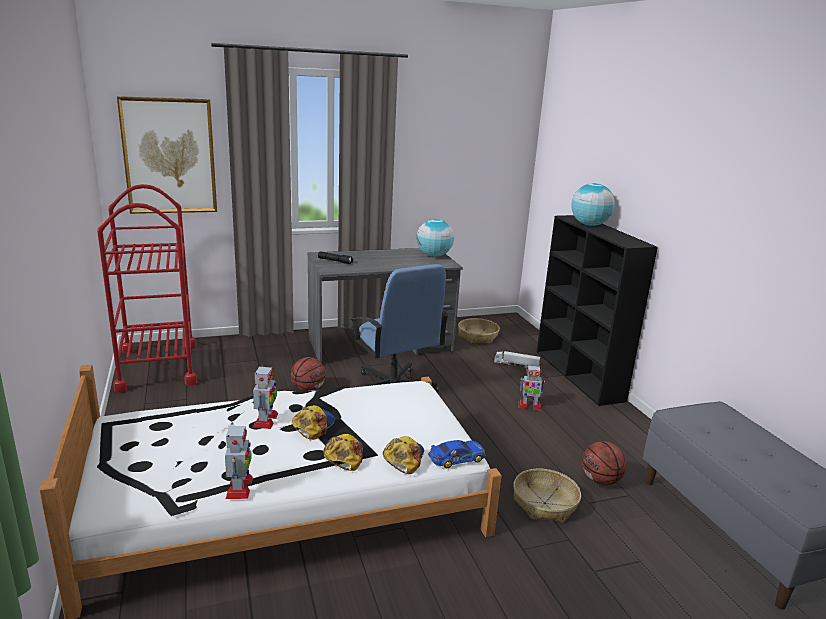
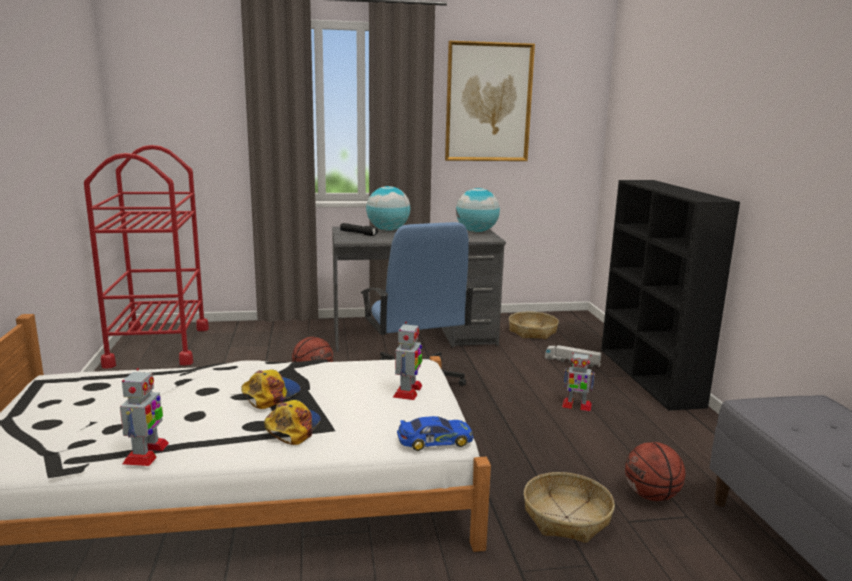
camera: 10 degrees right, 5 degrees down
(169, 156) = (185, 118): picture -> picture (488, 102)
(265, 420) = (217, 387): toy robot -> toy robot (408, 391)
(403, 457) = (366, 435): cap -> none
(589, 225) = (658, 186): globe -> globe (388, 230)

